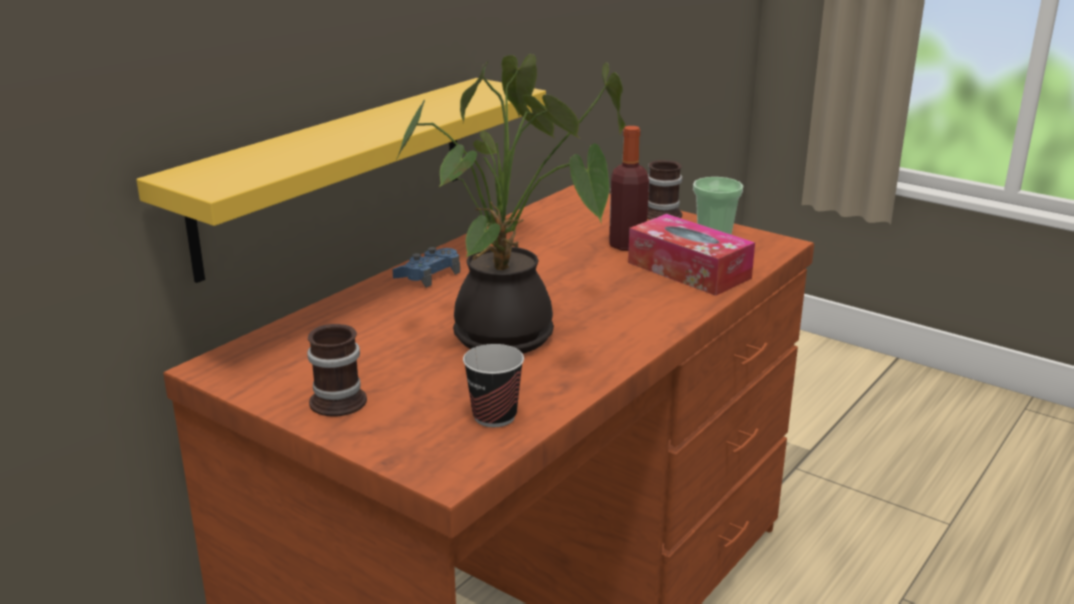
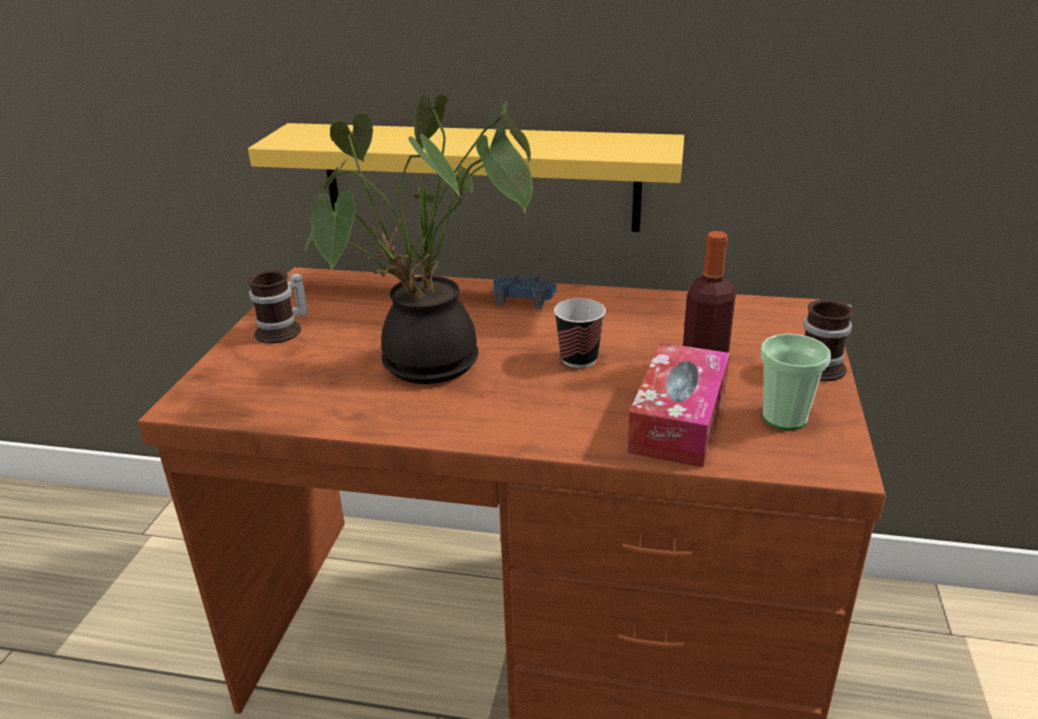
camera: 65 degrees right, 5 degrees up
(494, 416) = (283, 398): cup -> cup (579, 359)

